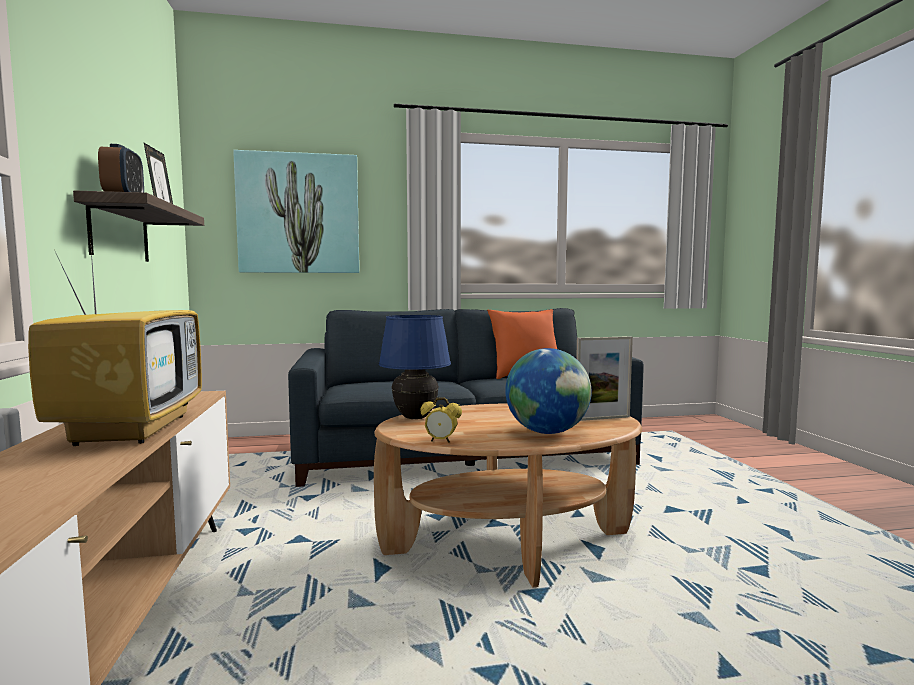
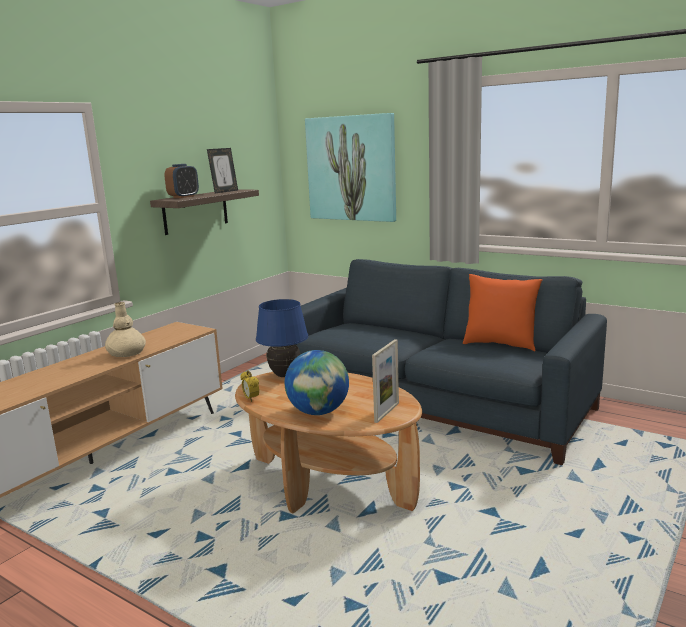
camera: 45 degrees right, 10 degrees up
(131, 429) = (126, 353): television -> beige vase
(602, 418) = (387, 412): picture frame -> picture frame turned 90 degrees counterclockwise

